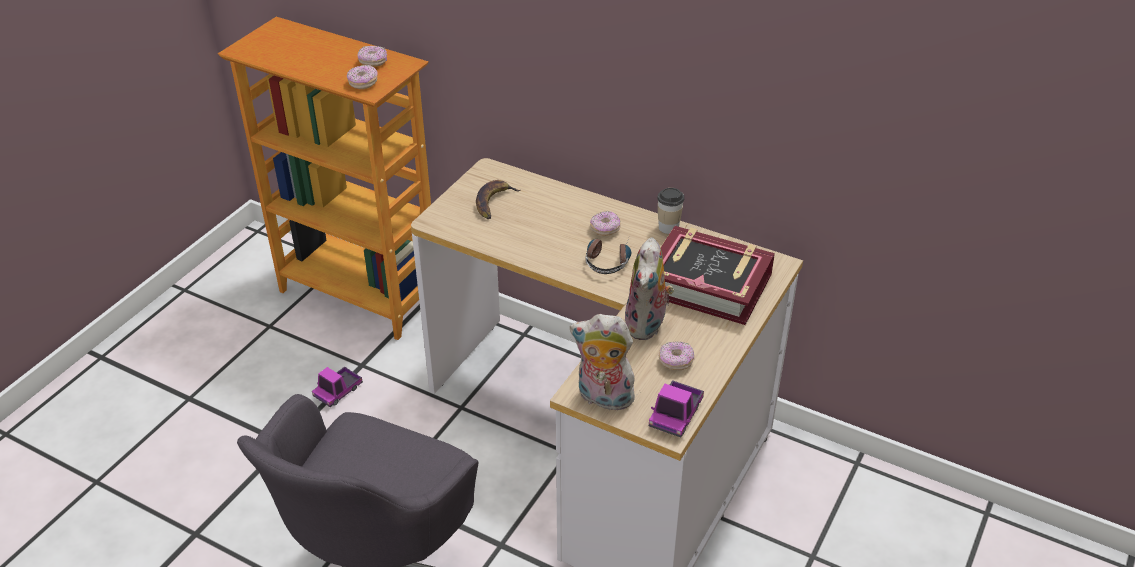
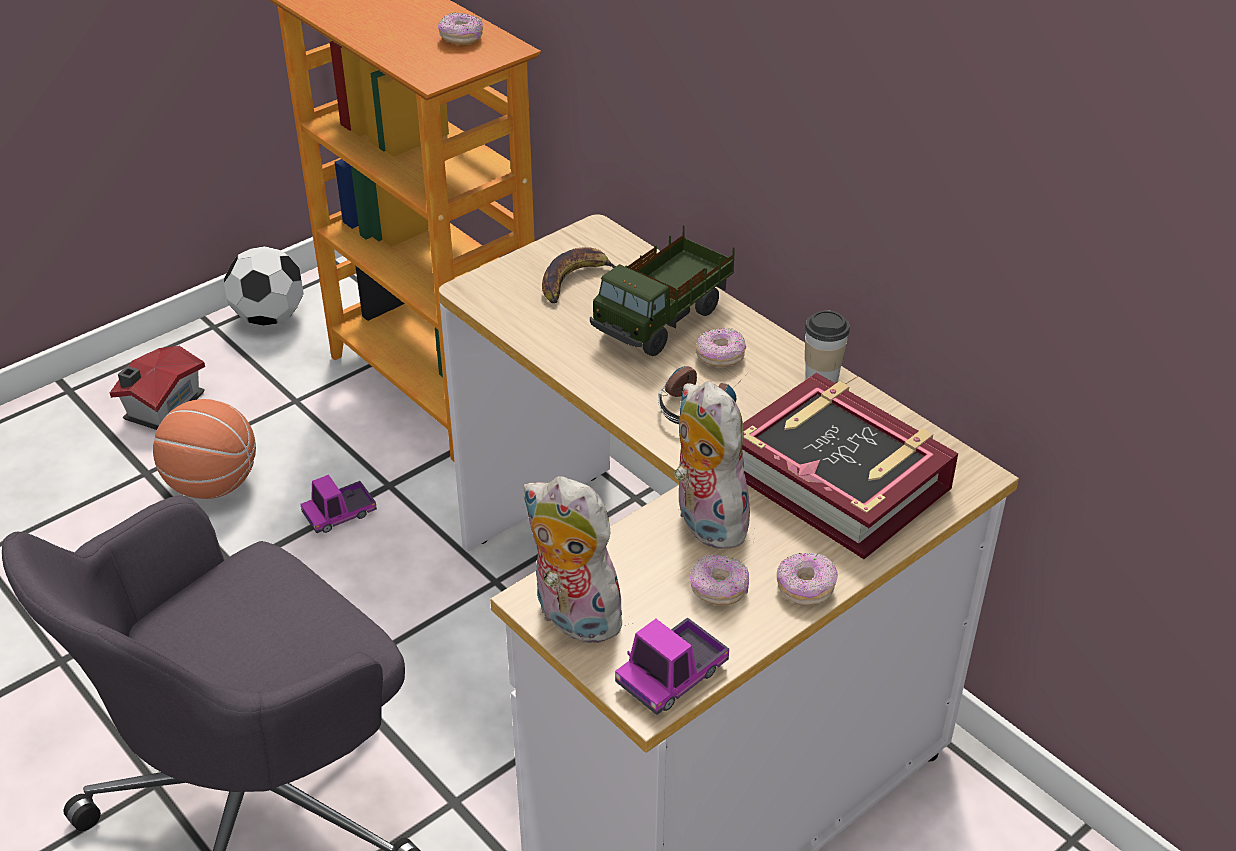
camera: 20 degrees right, 0 degrees up
(175, 352) = (161, 406): none -> toy house
(221, 275) = (269, 317): none -> football
(240, 394) = (212, 484): none -> basketball
(363, 83) = (429, 64): donut -> donut (805, 588)
(560, 215) = (663, 320): none -> toy truck
(647, 325) = (705, 521): plush toy -> plush toy turned 120 degrees clockwise

